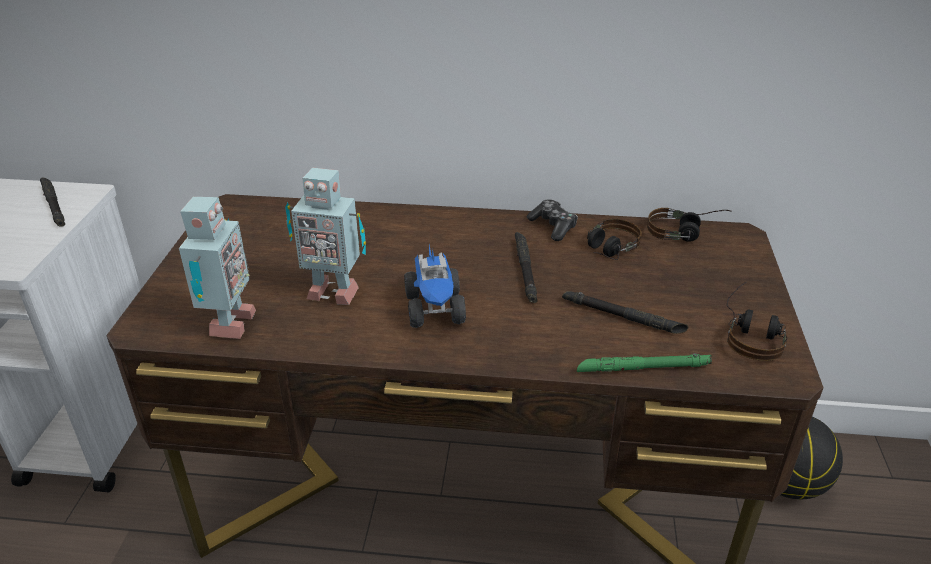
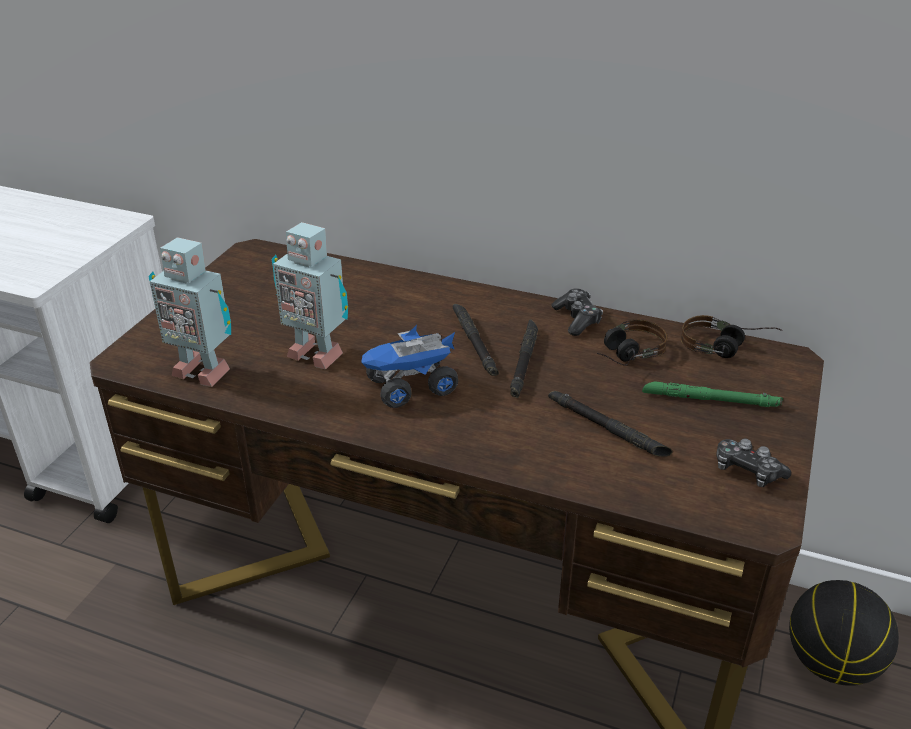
camera: 15 degrees right, 0 degrees up
(53, 205) = (91, 229): black flashlight -> black flashlight (474, 343)
(228, 325) = (202, 370): toy robot -> toy robot turned 90 degrees clockwise
(435, 309) = (410, 388): toy truck -> toy truck turned 60 degrees clockwise
(643, 368) = (603, 486): green flashlight -> green flashlight (711, 400)
(752, 333) = (747, 471): headphones -> game controller

